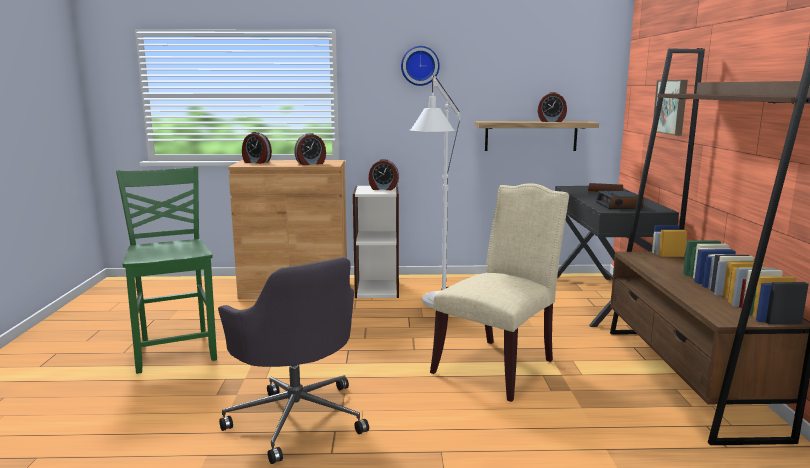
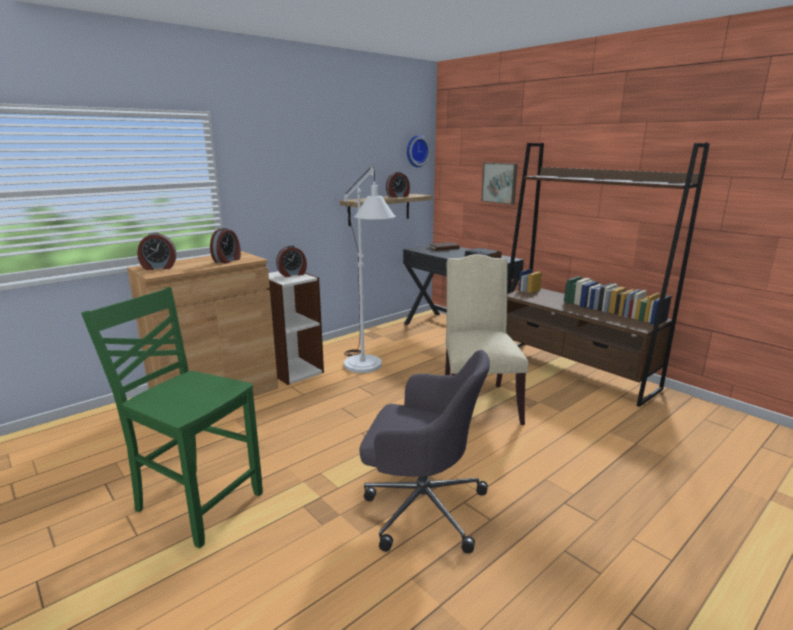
camera: 40 degrees left, 5 degrees up
(420, 66) = (292, 150): wall clock -> wall clock (416, 151)

